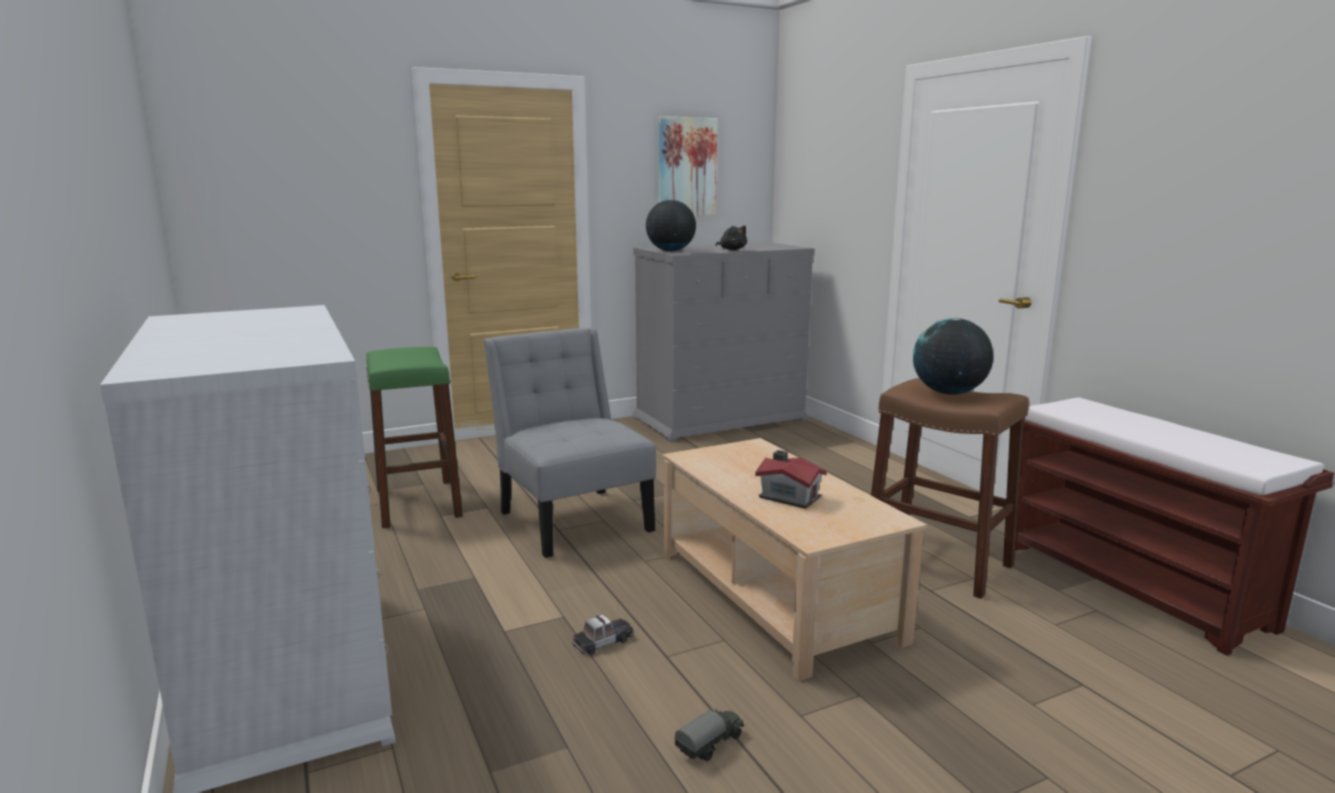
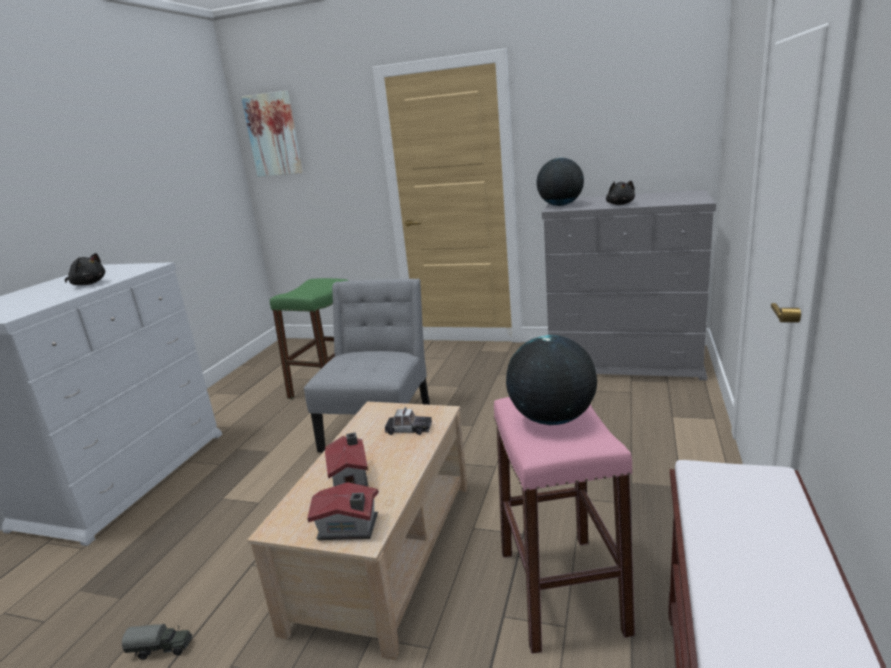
camera: 45 degrees right, 5 degrees up
(278, 327) = (88, 284): none -> black plush toy
(603, 641) = (244, 533): toy car -> toy car (408, 429)
(686, 167) = (611, 119): picture -> picture (273, 135)
(869, 519) = (349, 528): none -> toy house
(938, 563) = (561, 590): brown stool -> pink stool

